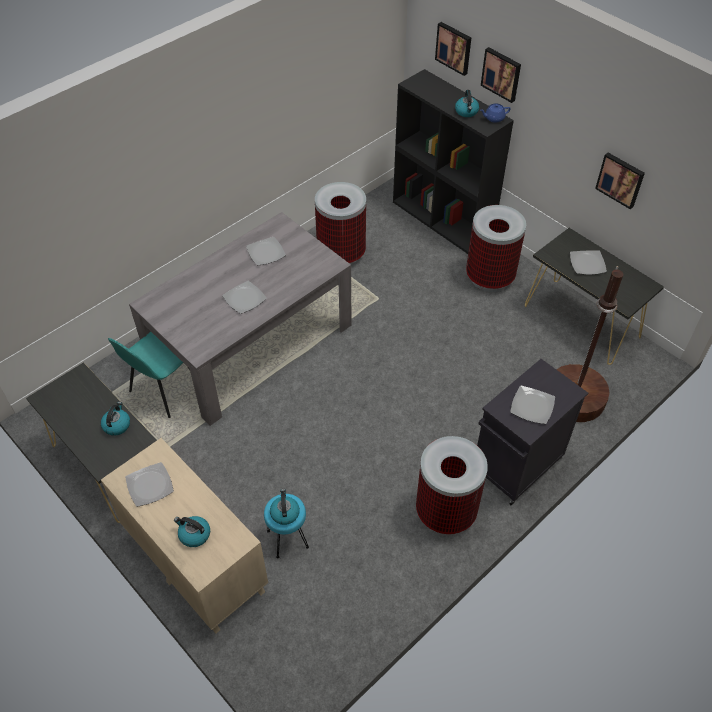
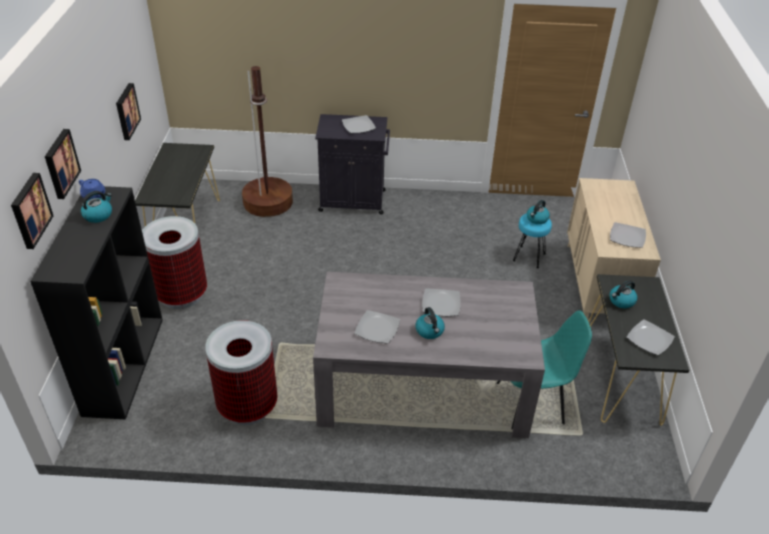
camera: 135 degrees left, 10 degrees down
(194, 535) = (616, 201): kettle -> kettle (430, 331)
(445, 512) = (422, 210): trash can -> none
(587, 263) = (173, 179): plate -> plate (650, 339)

